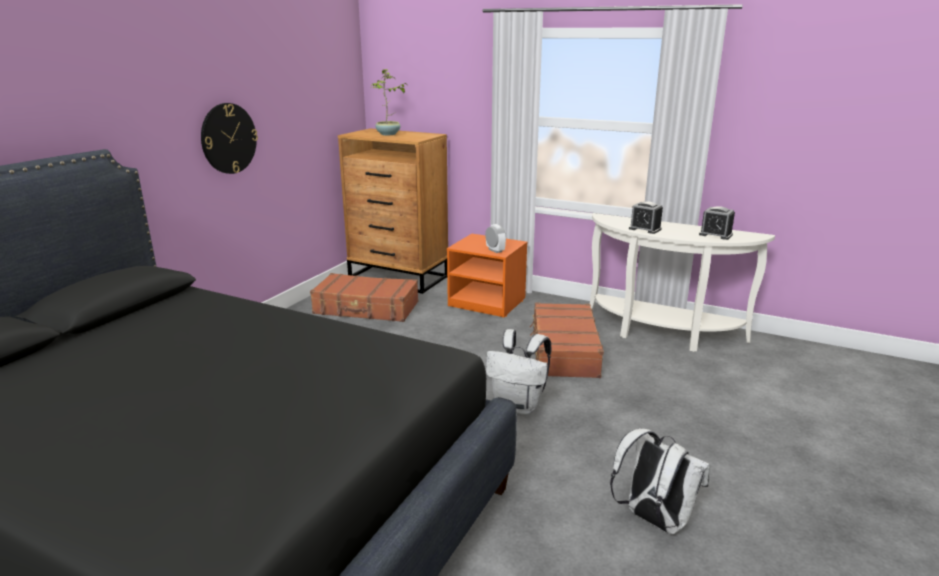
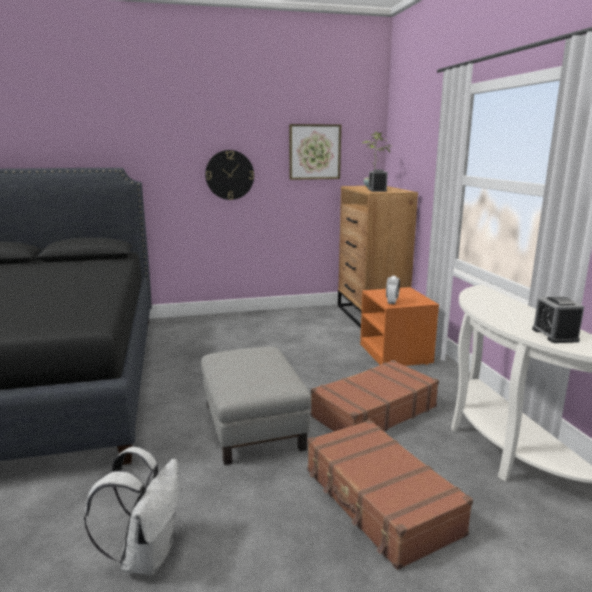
camera: 50 degrees right, 5 degrees down
(308, 96) = (314, 152): none -> picture
(366, 308) = (307, 326): brown suitcase -> brown suitcase (379, 501)
(519, 406) = (254, 426): white backpack -> grey ottoman
(645, 229) = (485, 307): alarm clock -> alarm clock (377, 190)

